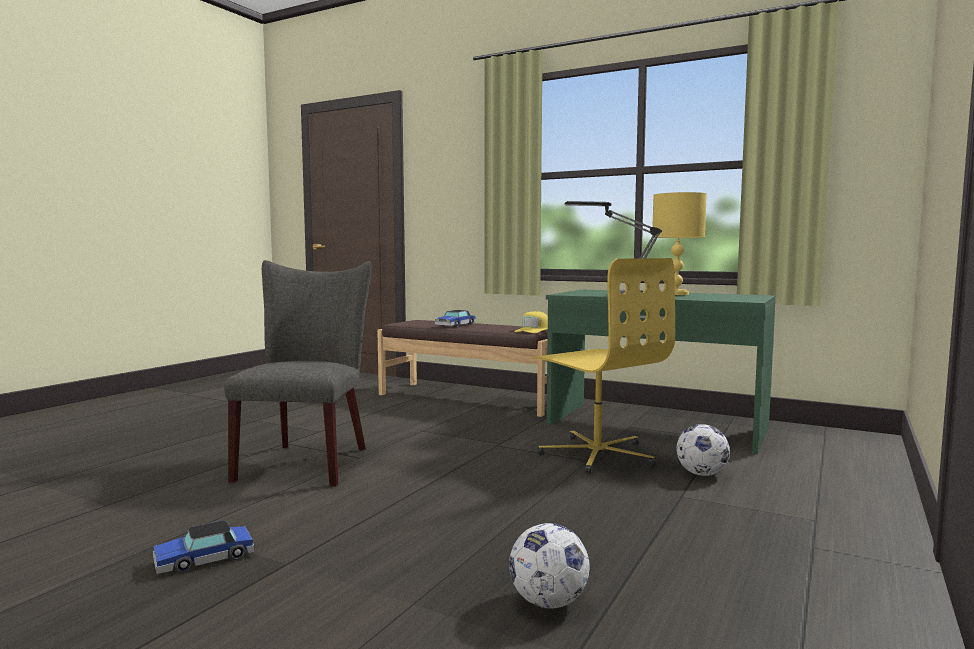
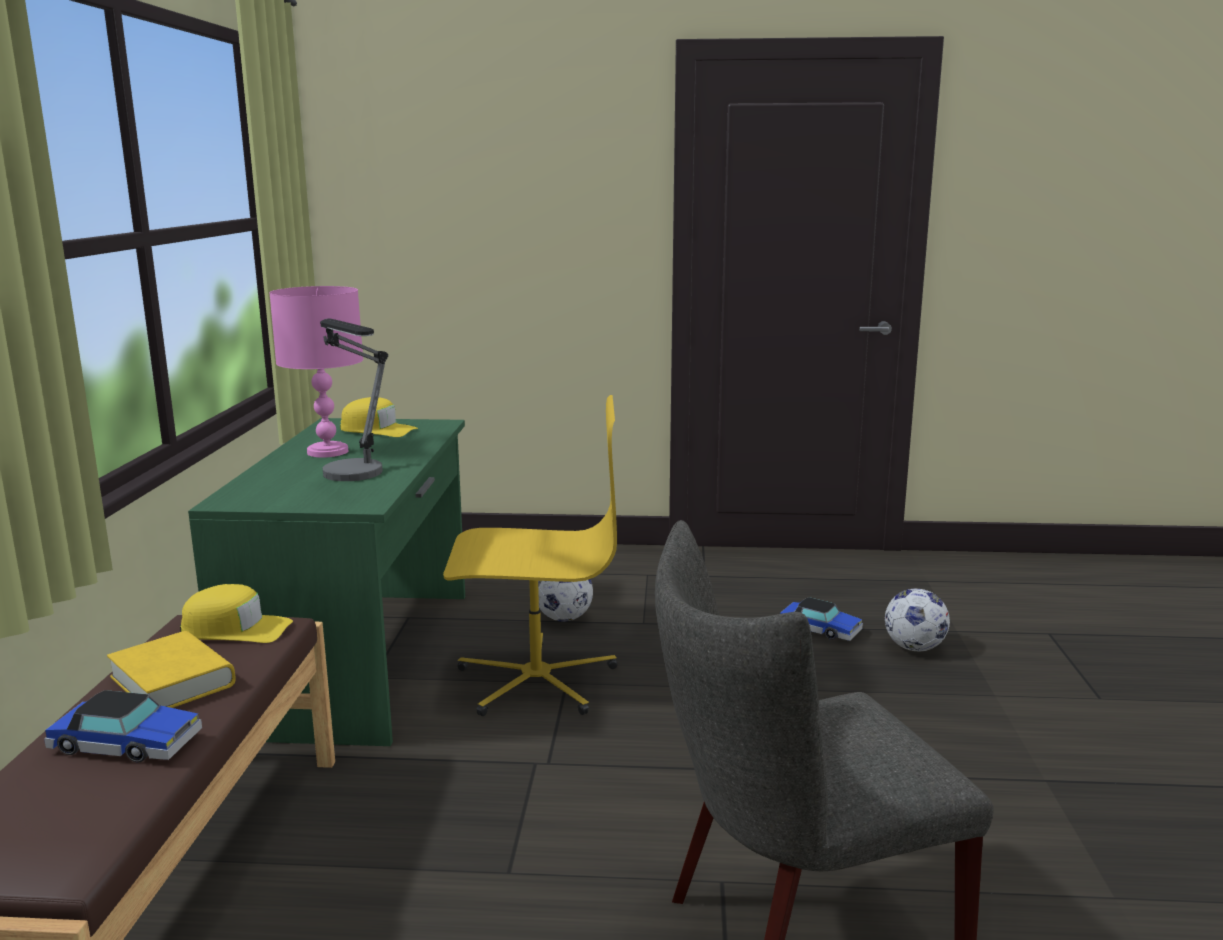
camera: 115 degrees left, 10 degrees up
(204, 559) = (1120, 838): toy car -> toy car (819, 629)
(494, 327) = (173, 681): none -> yellow book
(597, 454) = (535, 680): yellow office chair -> yellow office chair turned 60 degrees clockwise
(676, 294) = (327, 451): yellow table lamp -> pink table lamp
(731, 297) = (378, 430): none -> yellow cap

